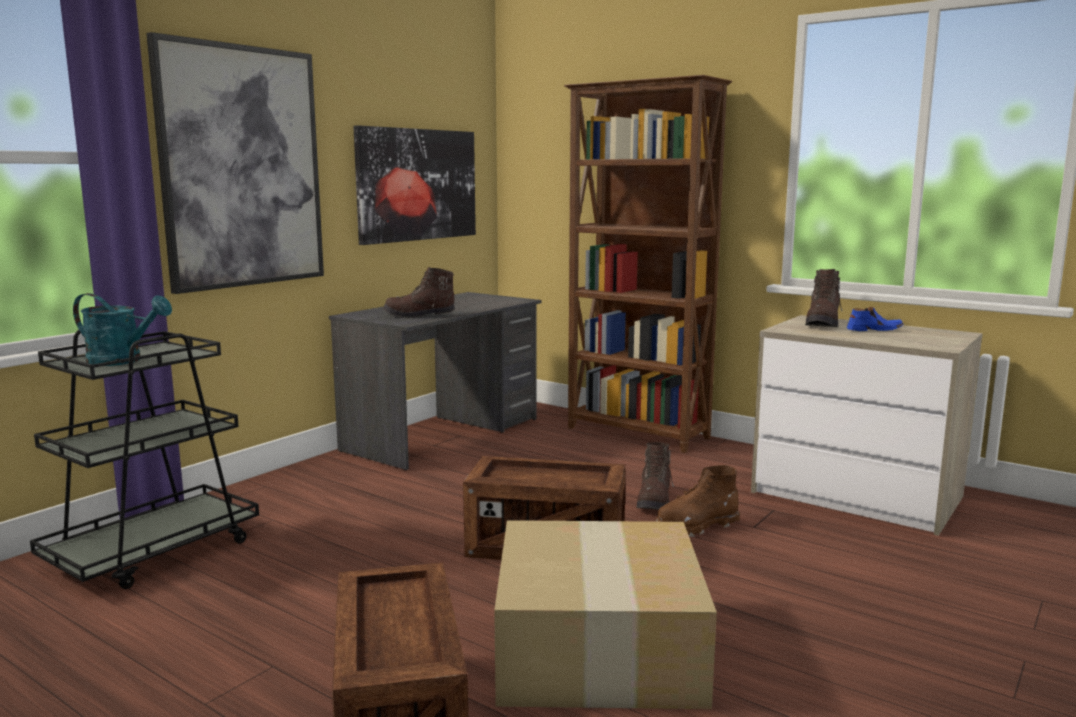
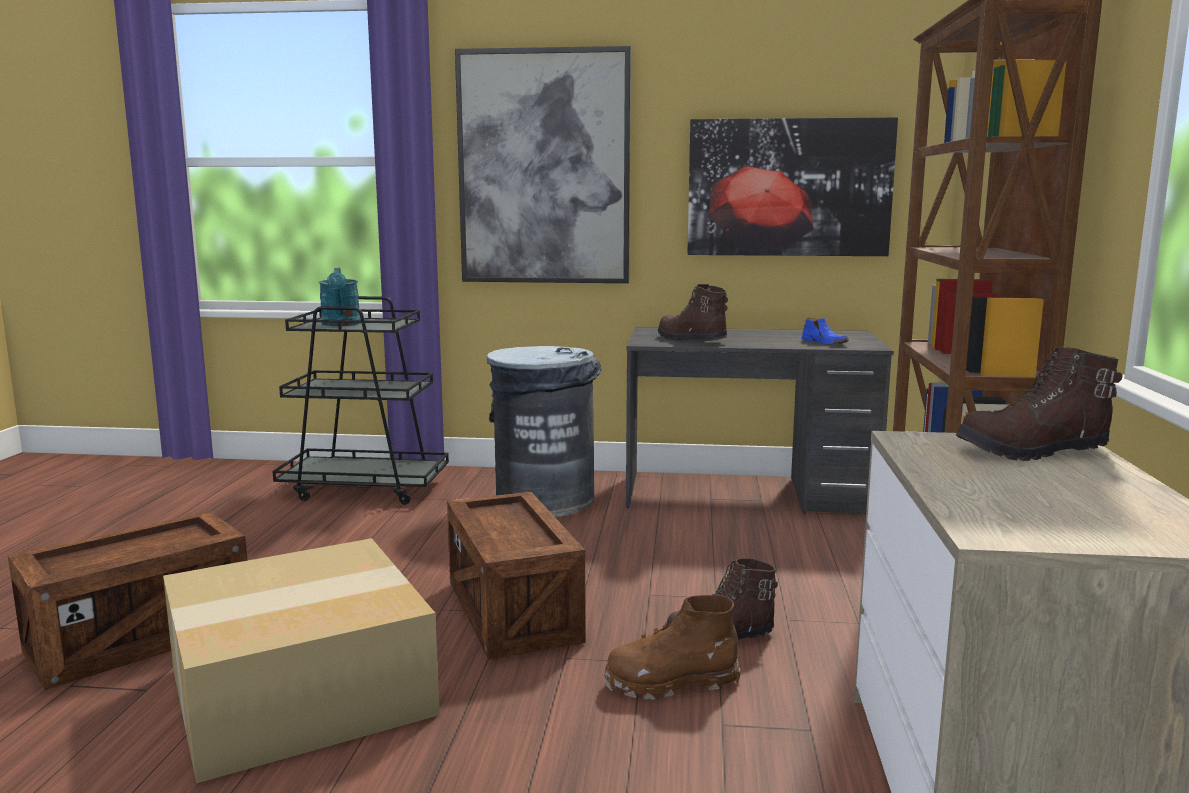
camera: 60 degrees right, 0 degrees up
(339, 490) = (544, 500): none -> grey trash can
(696, 526) = (671, 682): brown boot -> brown boot turned 45 degrees counterclockwise
(874, 330) = (1058, 482): blue shoe -> blue shoe (825, 343)

